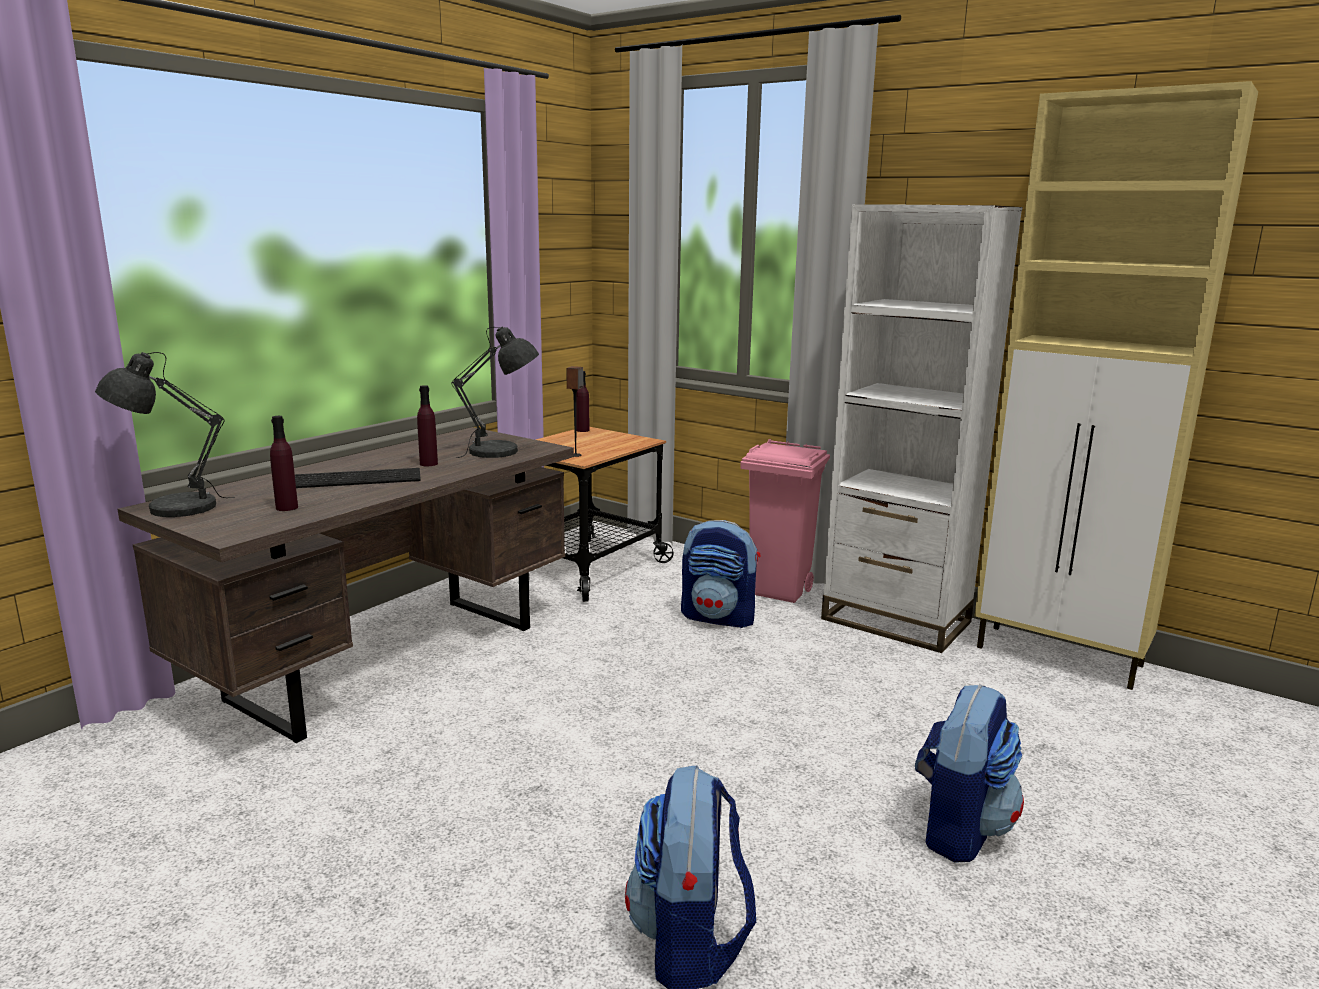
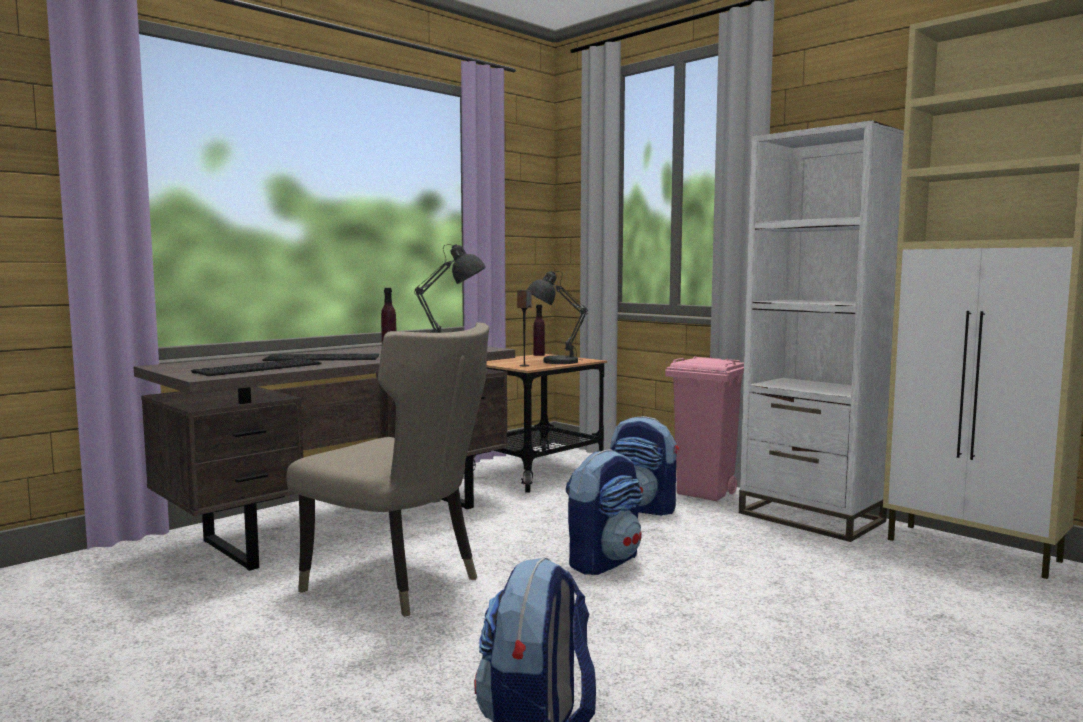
camera: 10 degrees right, 10 degrees down
(174, 508) = (174, 366): grey table lamp -> grey table lamp (555, 362)
(287, 507) = (259, 368): purple bottle -> keyboard
(481, 748) = (400, 583): none -> beige chair
(959, 829) = (836, 673): backpack -> backpack (603, 561)

